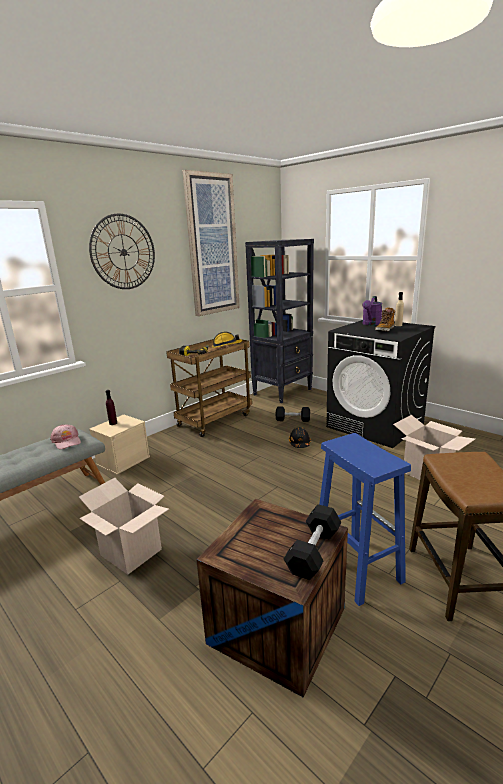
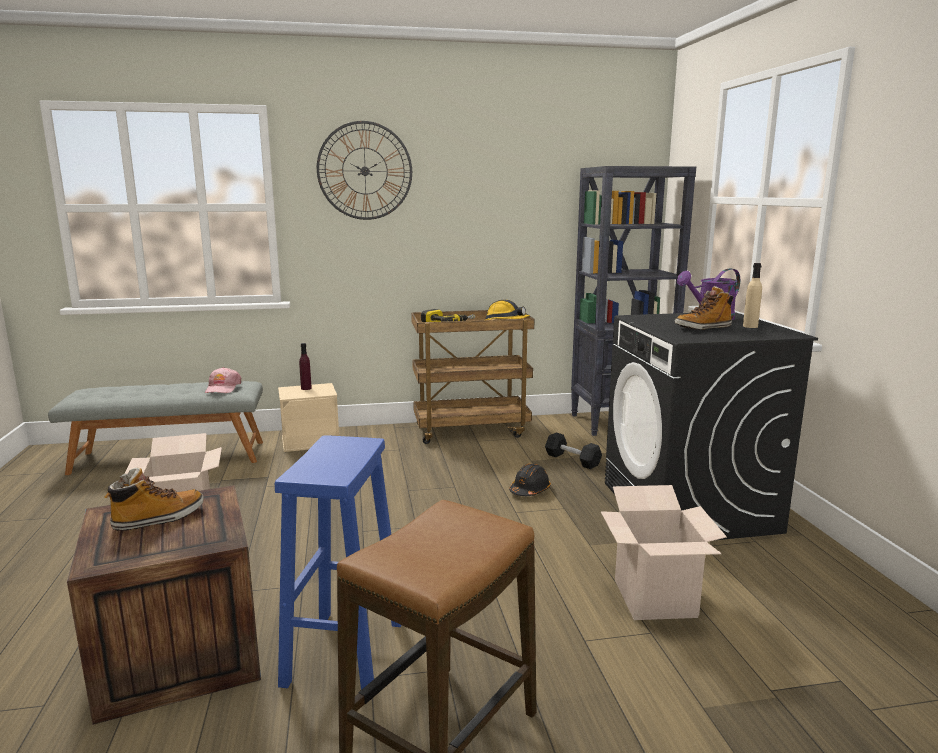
camera: 35 degrees right, 5 degrees down
(212, 245) = (515, 170): picture -> none
(262, 539) = (158, 519): none -> boot
(313, 551) = (170, 549): black dumbbell -> none

